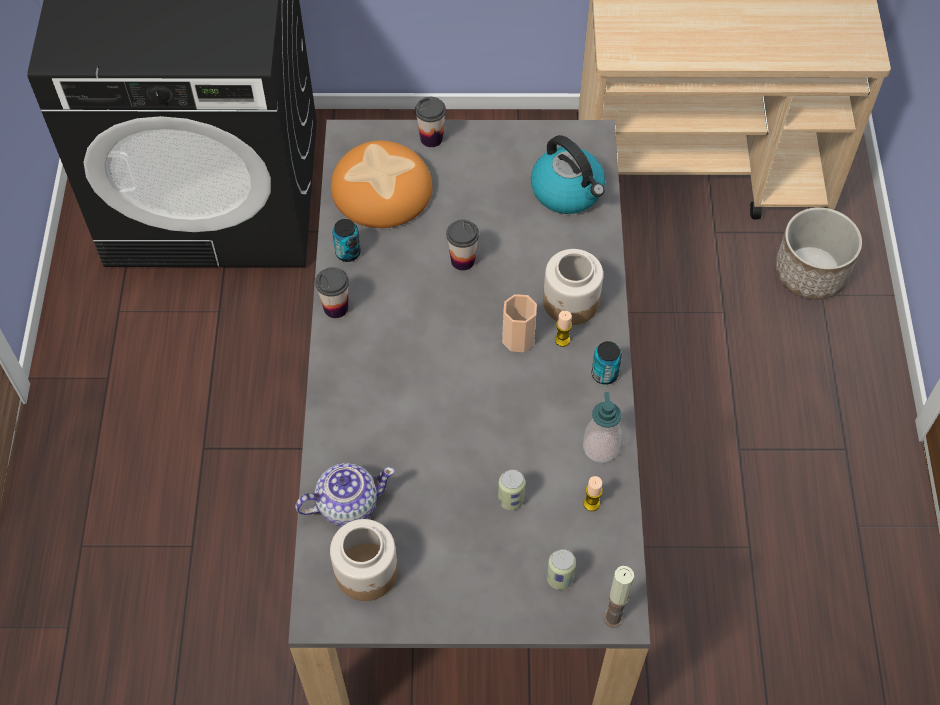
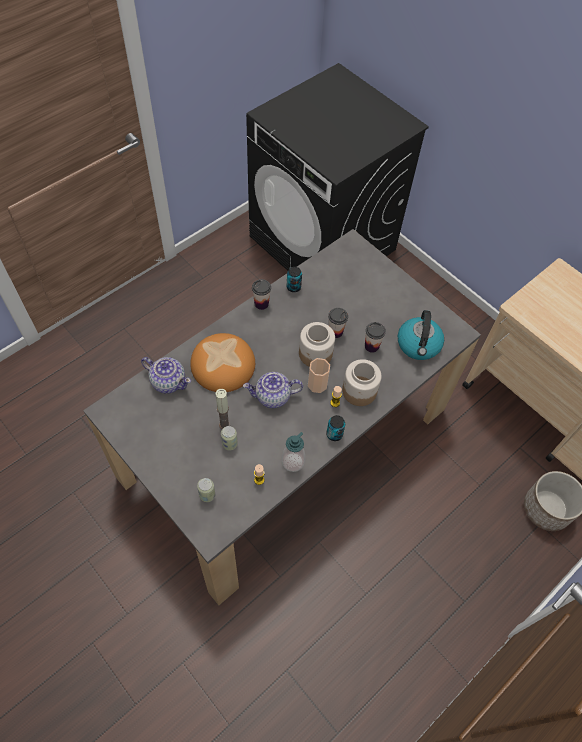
camera: 45 degrees right, 0 degrees up
(367, 572) = (142, 414): jar -> jar (315, 354)
(383, 190) = (339, 275): bread -> bread (223, 365)
(431, 138) = (386, 272): cup -> cup (371, 346)
(488, 401) = (272, 397): none -> teapot
(613, 618) = (207, 534): candle -> candle (224, 424)

